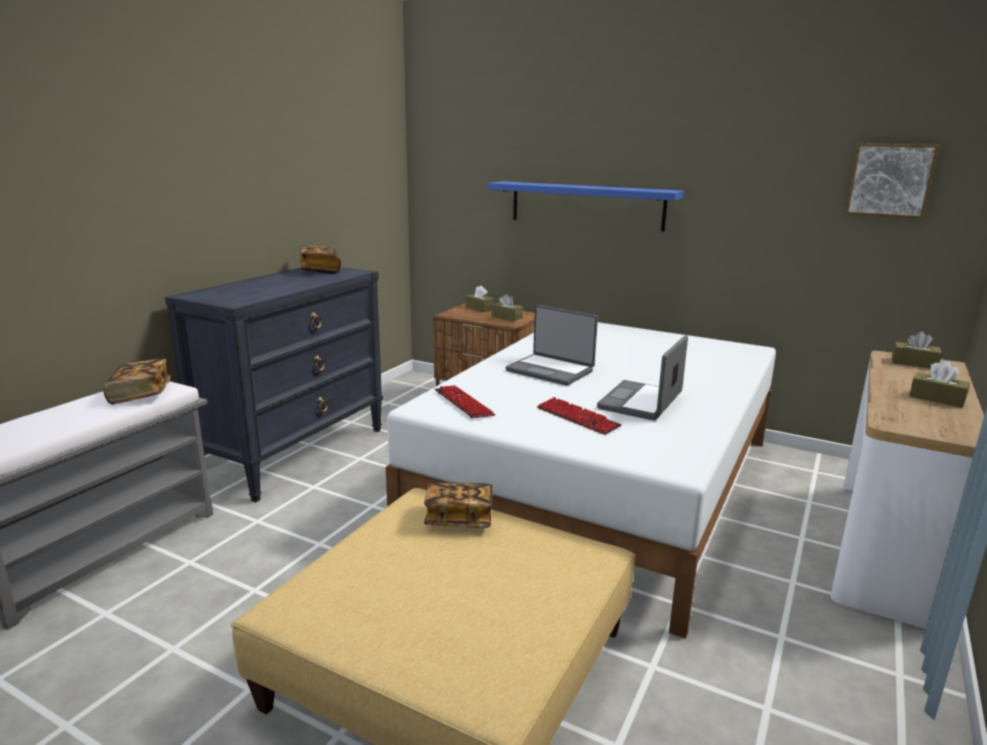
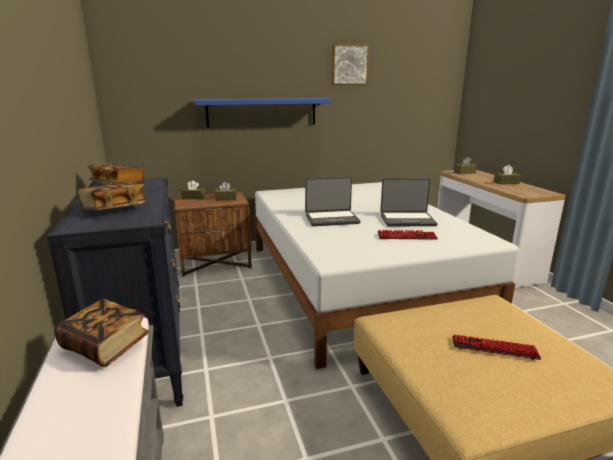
camera: 45 degrees left, 0 degrees up
(459, 519) = (420, 320): book -> book (114, 209)
(463, 403) = (342, 250): keyboard -> keyboard (494, 348)
(642, 402) = (407, 220): laptop -> laptop turned 75 degrees counterclockwise
(890, 180) = (421, 86): picture -> picture (349, 65)

